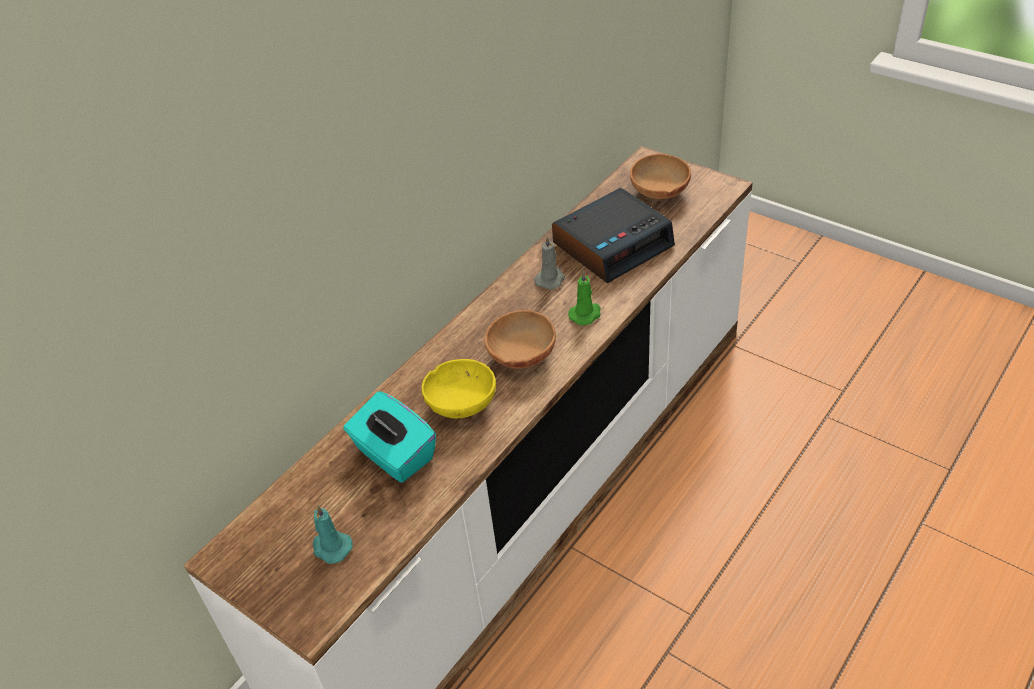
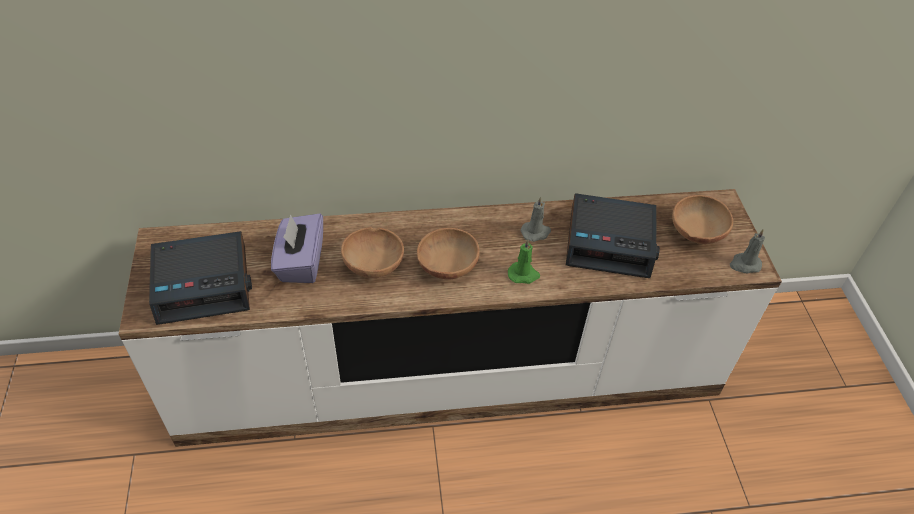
camera: 40 degrees right, 5 degrees up
(331, 547) = (204, 284): turquoise candle -> alarm clock
(394, 455) = (300, 262): turquoise tissue box -> purple tissue box
(462, 404) = (374, 265): yellow bowl -> brown bowl
(717, 189) = (744, 264): none -> grey candle

